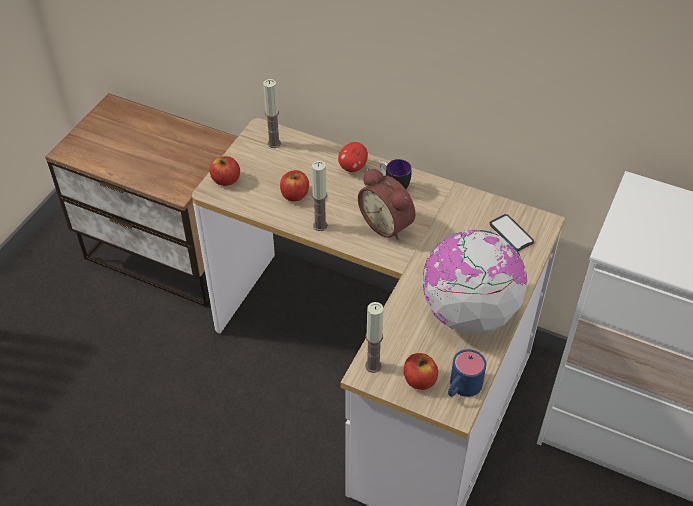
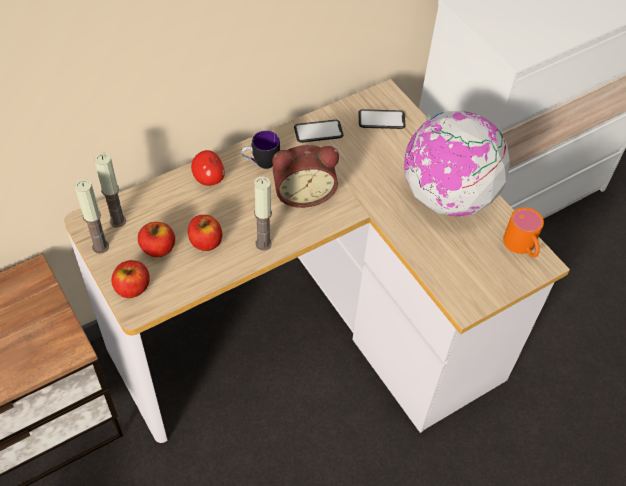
camera: 60 degrees left, 5 degrees up
(373, 365) = (460, 294): candle -> candle (100, 246)
(419, 380) = (496, 270): apple -> apple (158, 248)
(458, 202) = (318, 132): none -> phone
(461, 388) = (522, 247): blue mug -> orange mug

